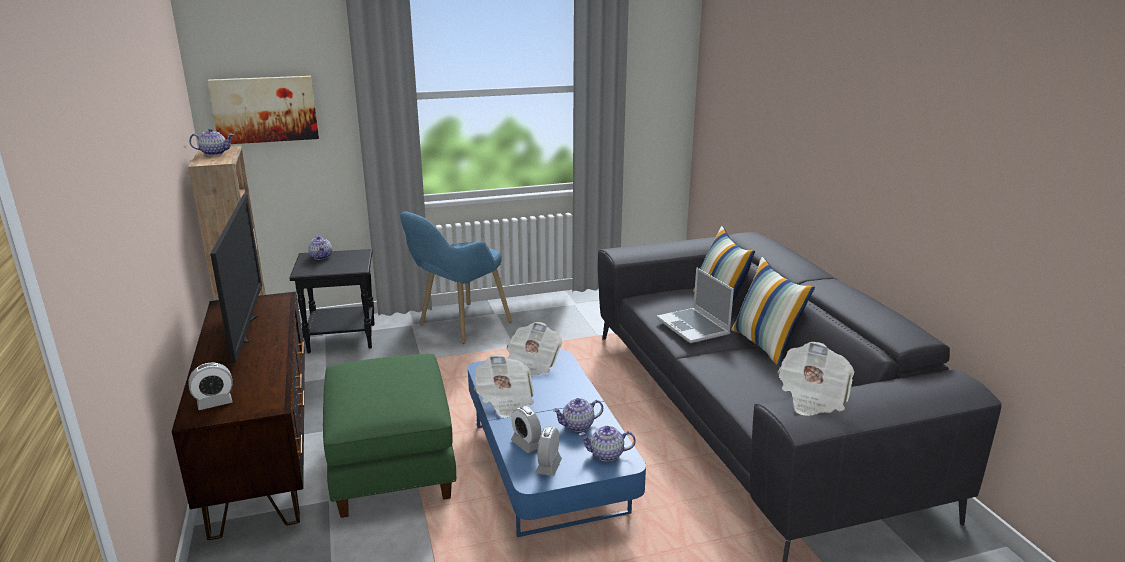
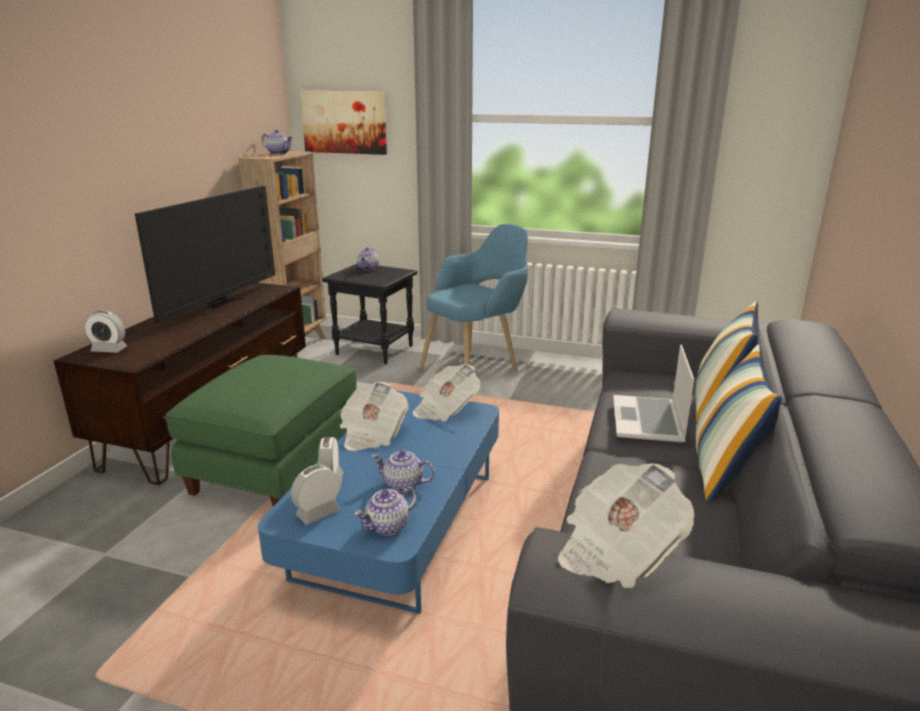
camera: 35 degrees right, 0 degrees up
(456, 327) = (477, 366): blue armchair -> blue armchair turned 150 degrees clockwise
(606, 455) = (387, 527): teapot -> teapot turned 75 degrees counterclockwise

